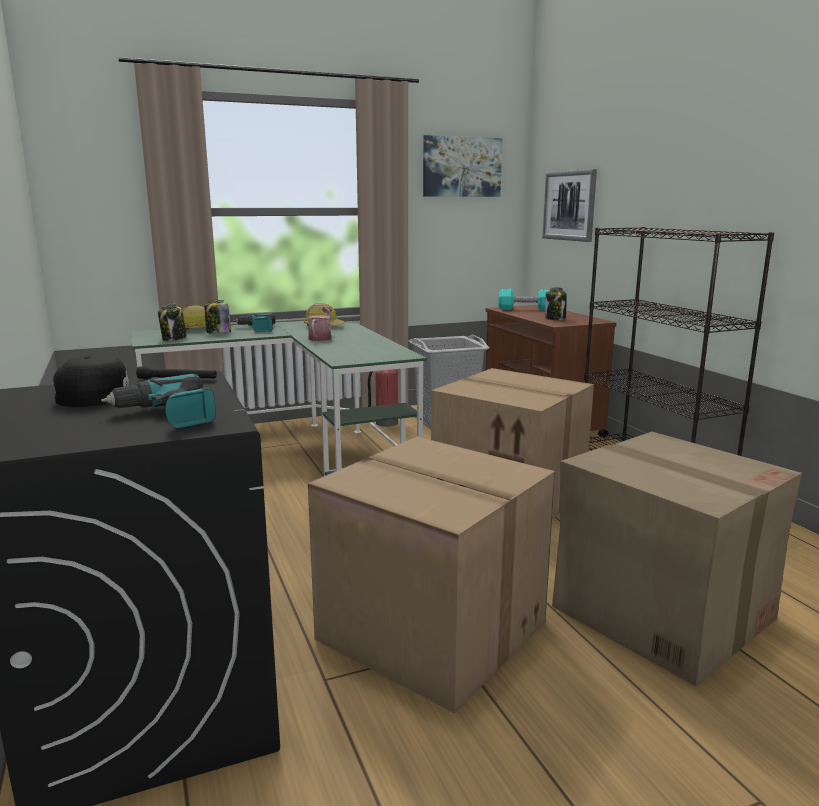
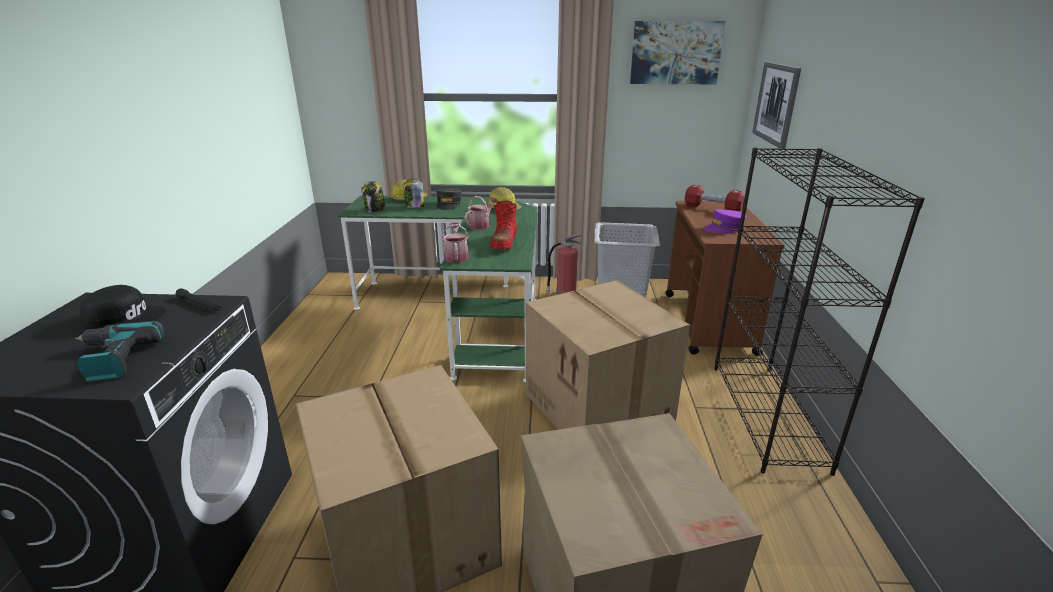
camera: 25 degrees right, 10 degrees up
(257, 329) = (449, 204): power drill -> grey cap
(335, 358) = (456, 256): none -> watering can
(367, 345) = (504, 243): none -> red boot
(525, 309) = (712, 208): turquoise dumbbell -> red dumbbell
(555, 318) = (724, 228): jar -> purple cap

